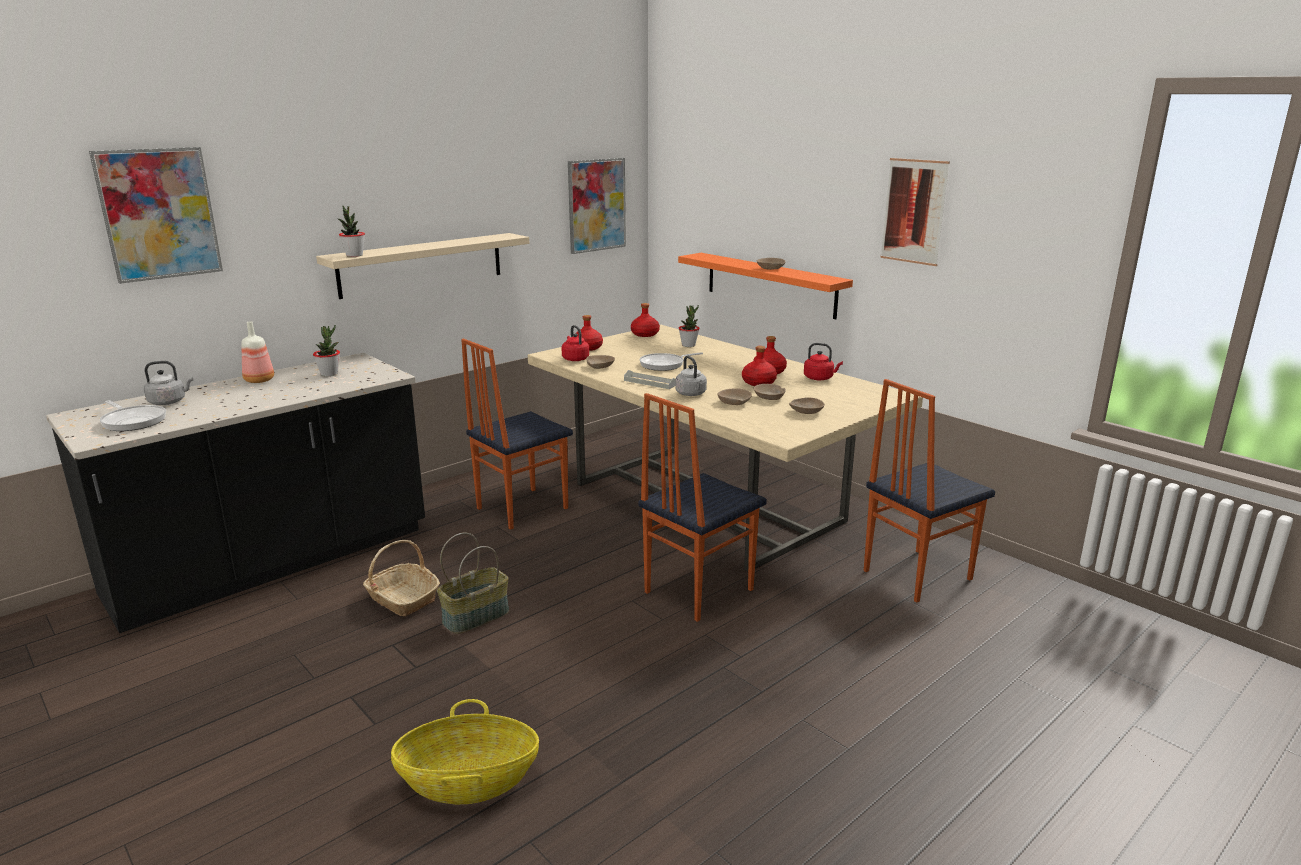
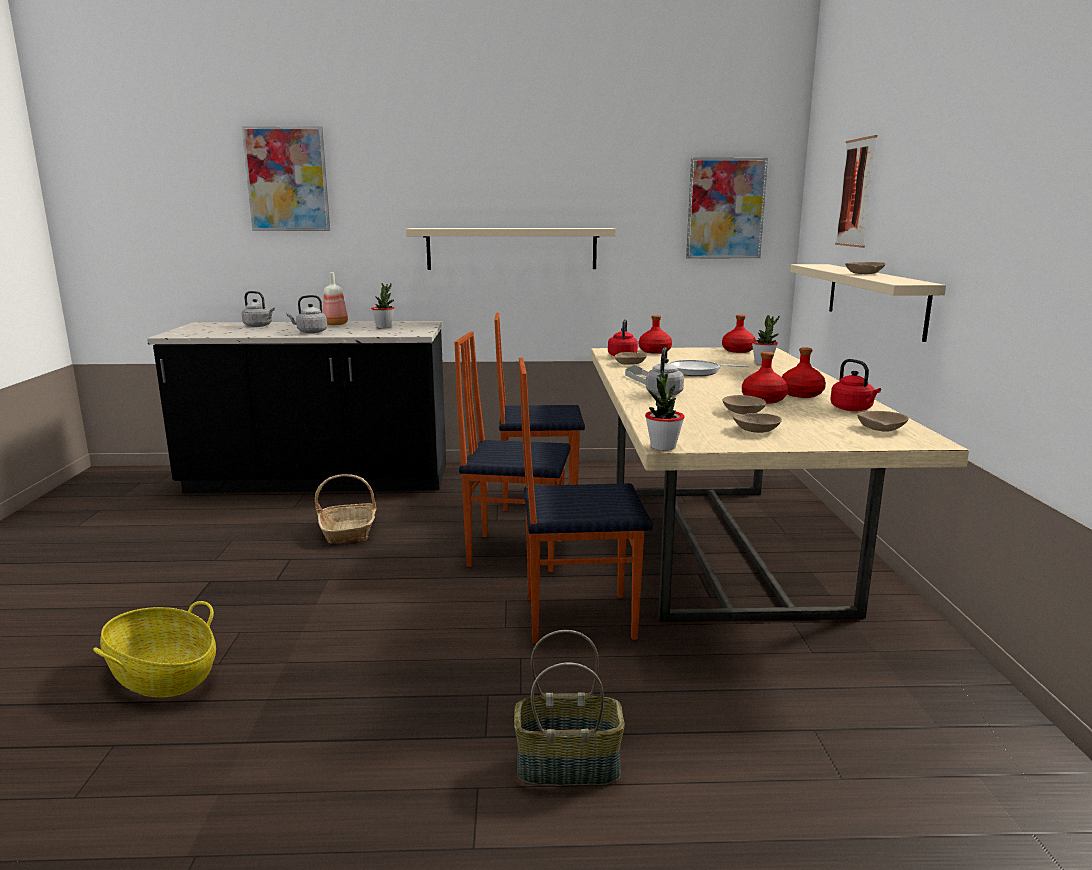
camera: 40 degrees right, 5 degrees down
(133, 421) = (215, 330): frying pan -> none
(267, 398) = (310, 332): none -> grey kettle
(354, 255) = (433, 228): potted plant -> potted plant (663, 447)
(476, 616) = (372, 562): basket -> basket (569, 765)
(734, 402) = (691, 408): beige bowl -> beige bowl (881, 429)
(770, 284) = (875, 298): orange shelf -> beige shelf
(914, 211) = (1017, 173): picture -> picture (856, 193)
(915, 574) = (874, 709): chair -> chair (515, 552)

